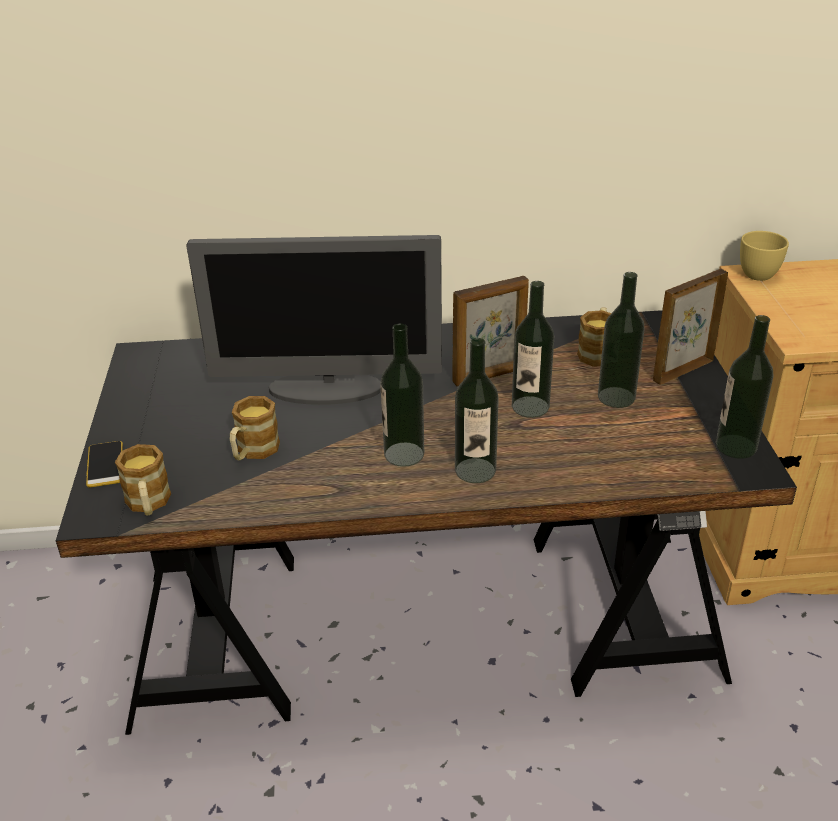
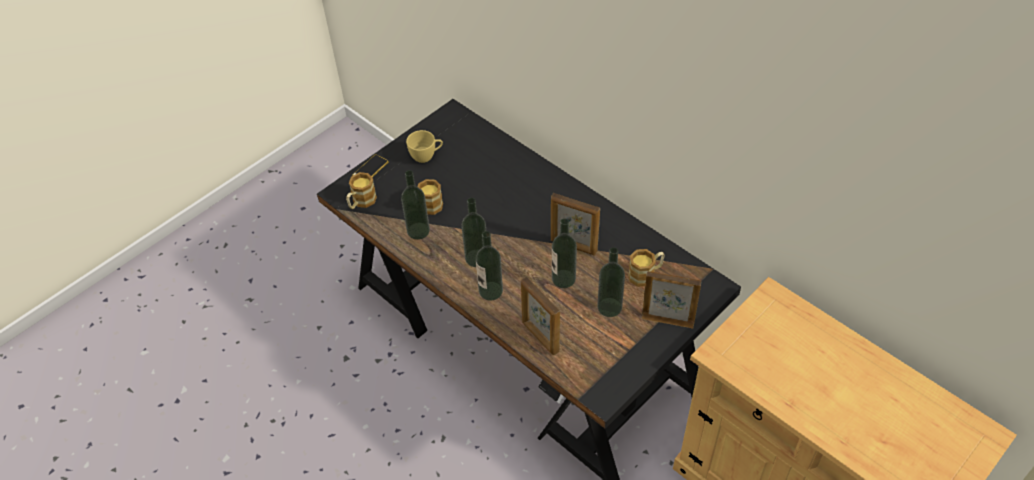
camera: 50 degrees right, 15 degrees up
(327, 389) = (496, 196): monitor -> none
(602, 469) = (540, 337): none -> picture frame
(736, 446) = (616, 379): bottle -> bottle (418, 231)
(759, 272) = (780, 298): yellow cup -> yellow cup (426, 156)

